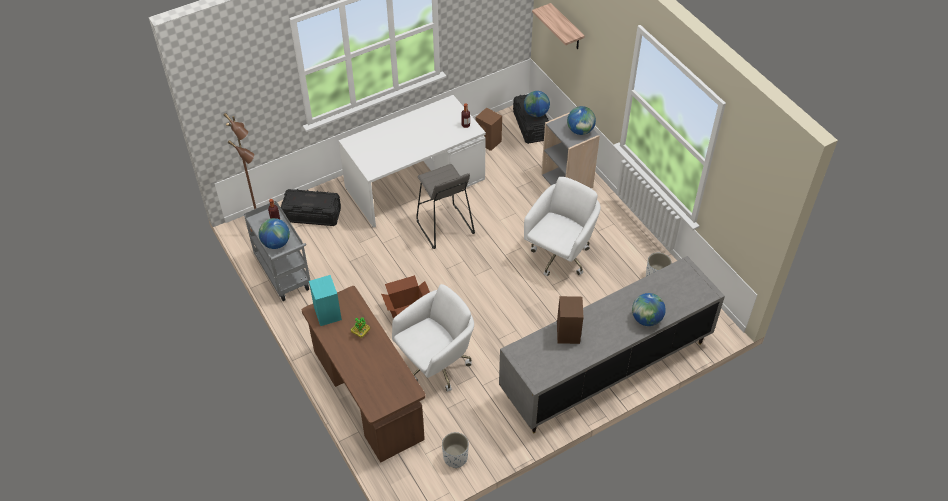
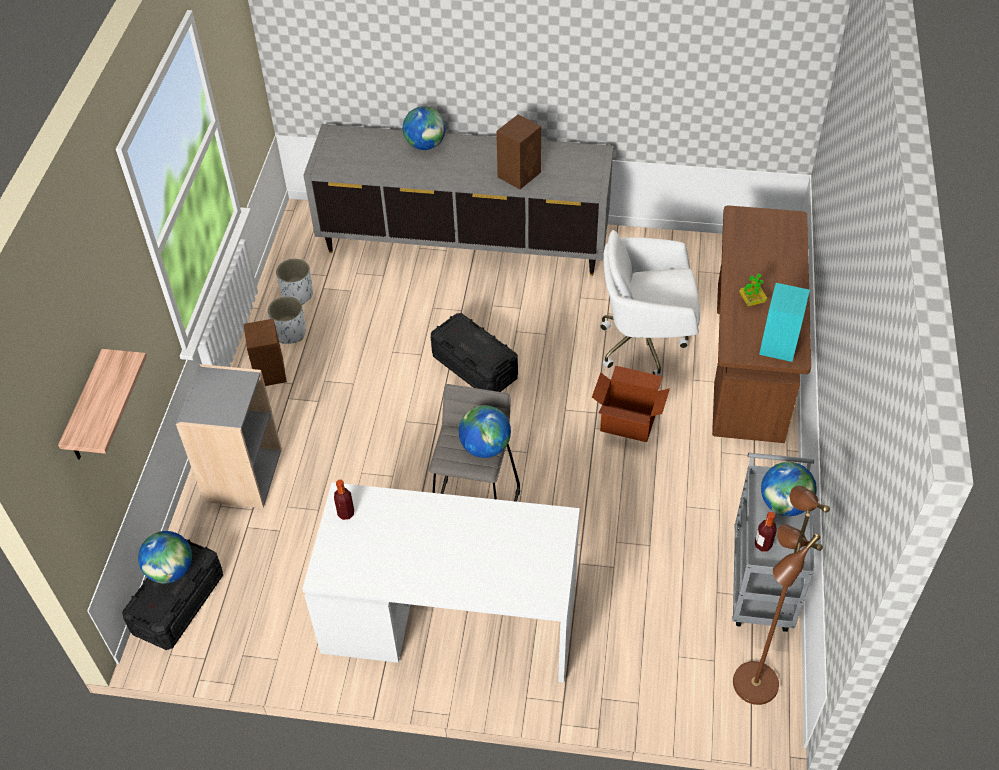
camera: 140 degrees left, 0 degrees up
(312, 215) = (651, 664): black storage box -> black storage box (475, 366)
(455, 457) = (697, 254): white planter -> white planter (290, 333)
(489, 142) = (270, 617): brown speaker -> brown speaker (270, 371)
(559, 258) = (377, 379): white office chair -> none
(580, 131) = (212, 386): globe -> globe (485, 447)

